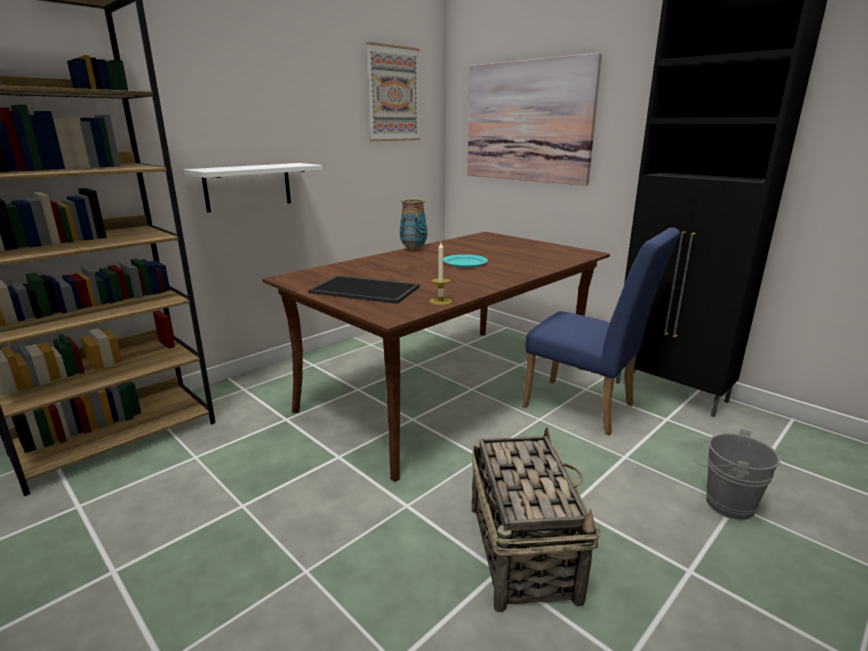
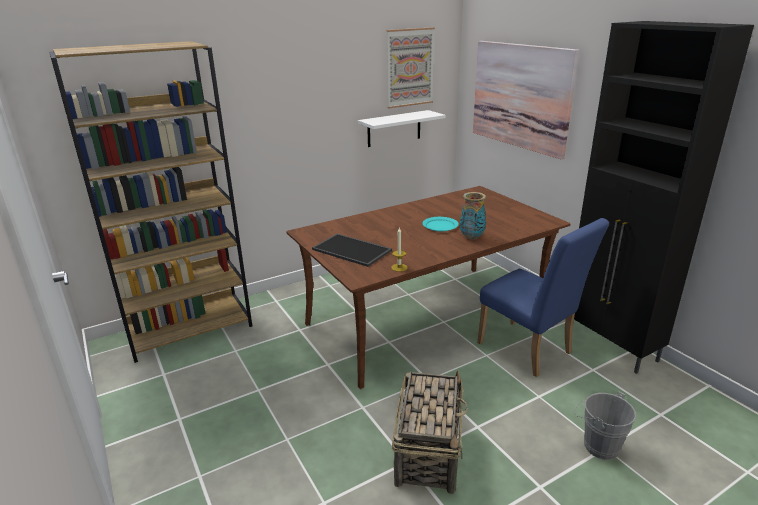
camera: 15 degrees right, 5 degrees up
(248, 186) = (286, 152): white shelf -> white shelf (394, 128)
(413, 248) = (408, 205): vase -> vase (472, 237)

